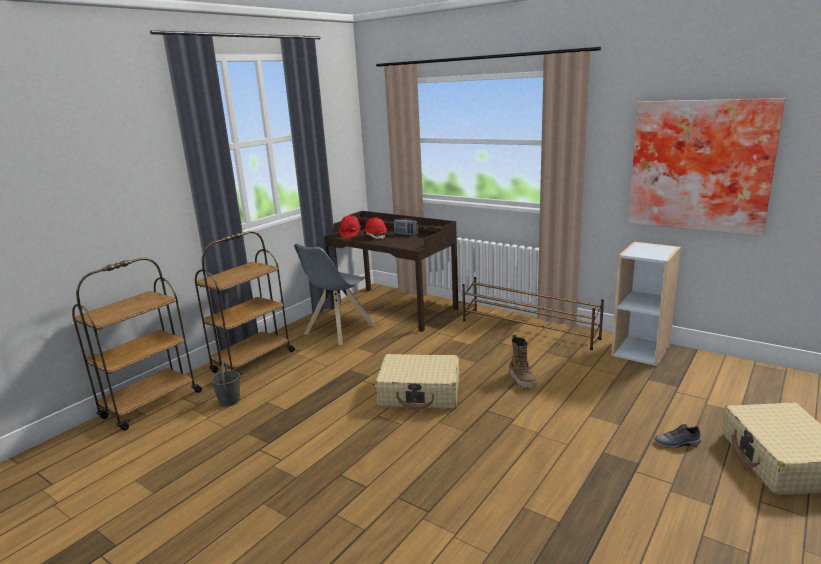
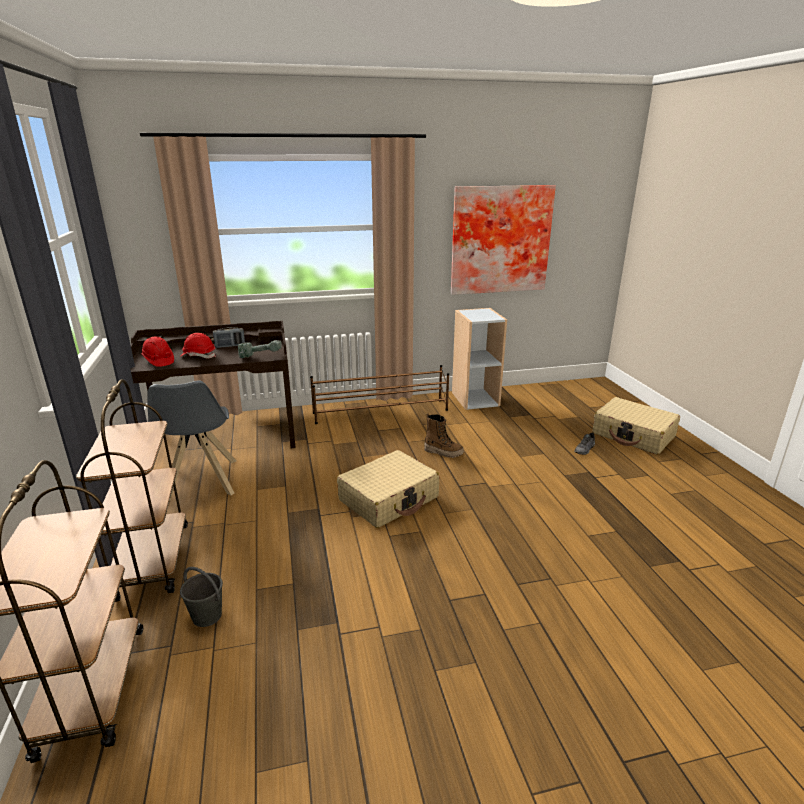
camera: 50 degrees left, 5 degrees up
(408, 245) = (262, 356): none -> power drill

